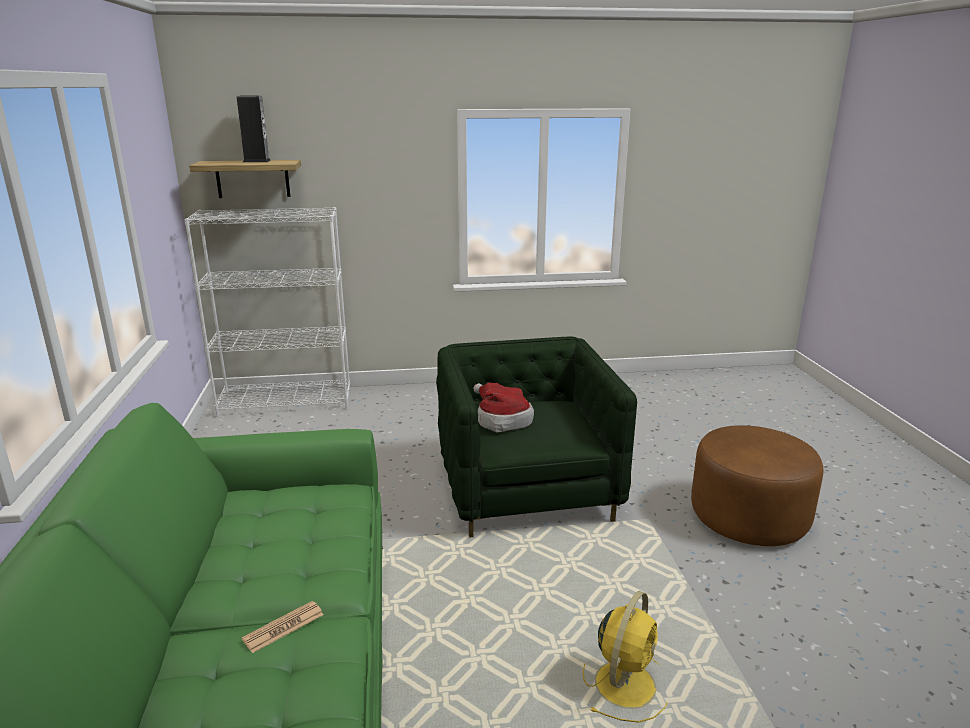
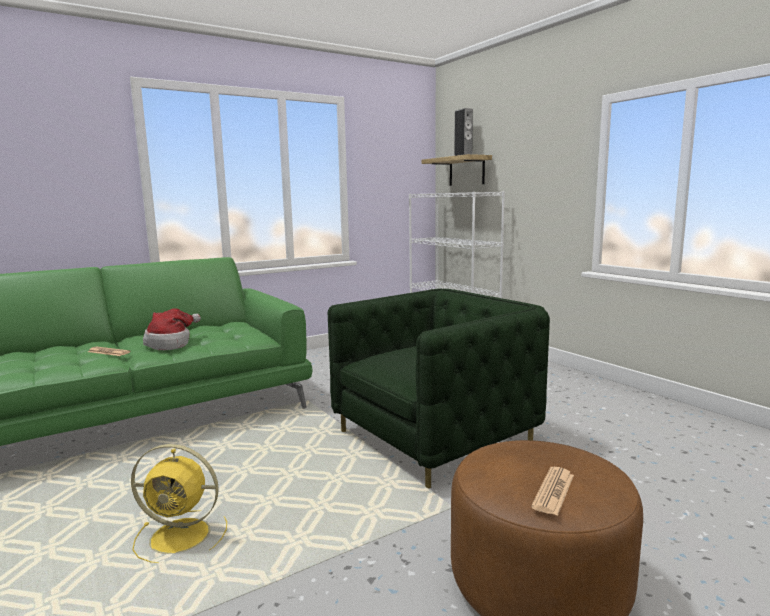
camera: 65 degrees right, 10 degrees down
(501, 420) = (409, 350): hat -> hat (171, 343)
(789, 451) = (553, 491): none -> newspaper

